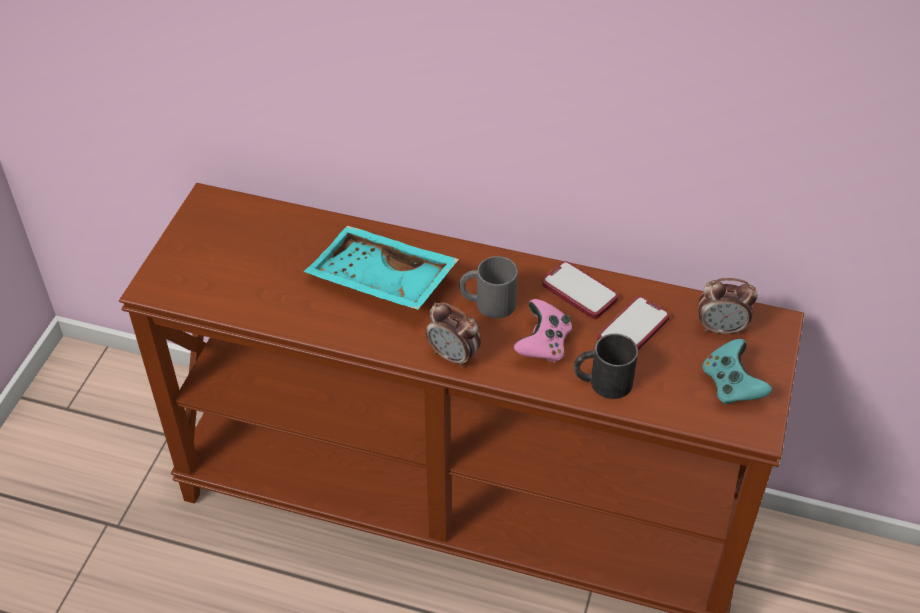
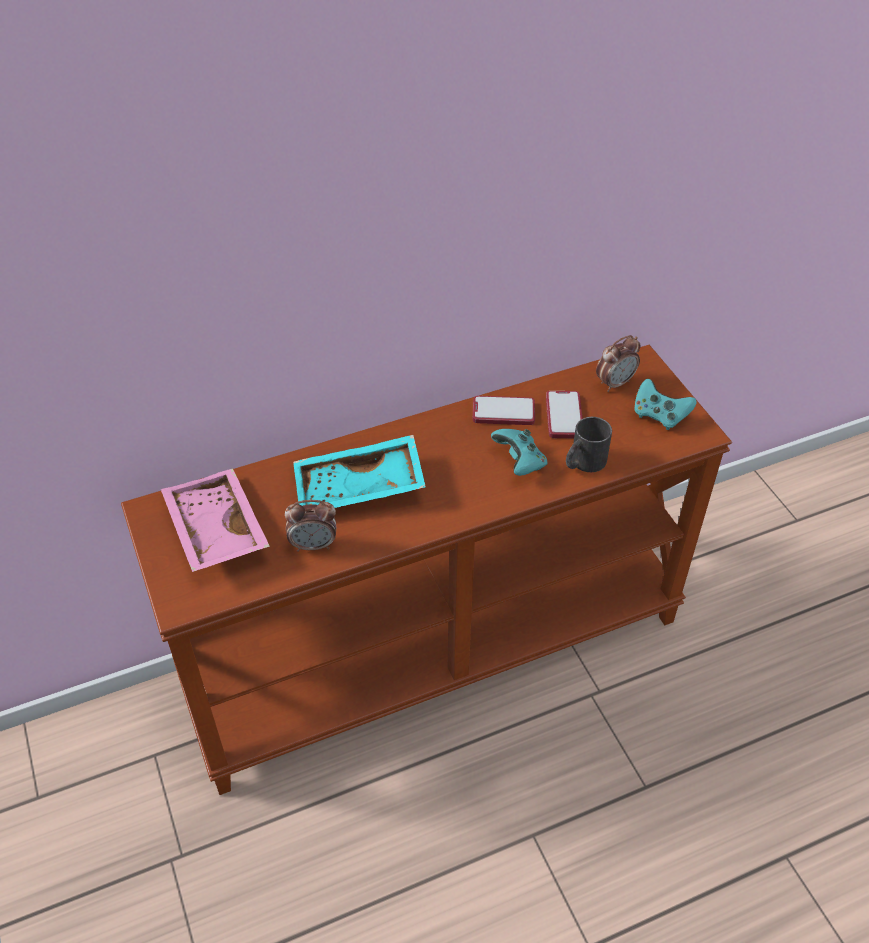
camera: 40 degrees left, 0 degrees up
(235, 246) = (213, 531): none -> pink tray
(453, 356) = (470, 508): alarm clock -> alarm clock (313, 545)
(487, 303) = (451, 457): grey mug -> none
(543, 345) = (520, 462): pink game controller -> turquoise game controller

